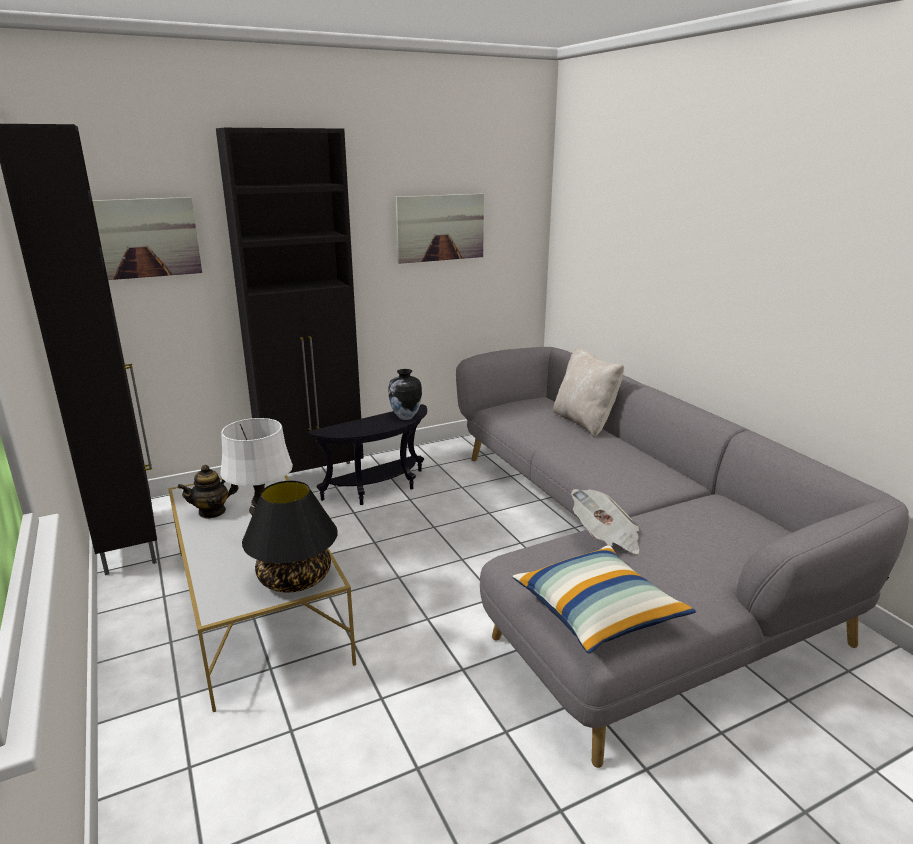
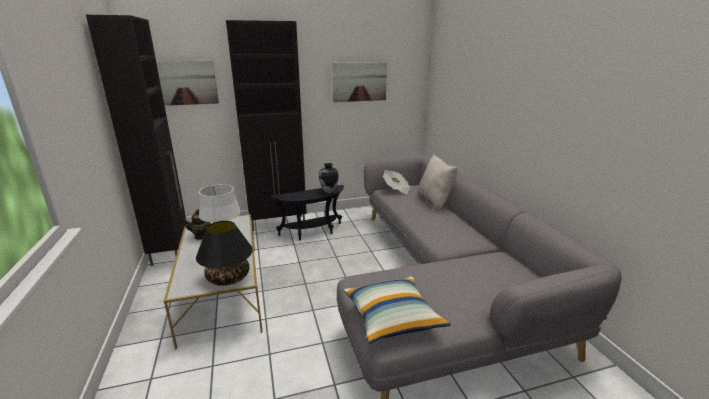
camera: 10 degrees right, 0 degrees up
(605, 538) = (416, 272): newspaper -> newspaper (396, 189)

